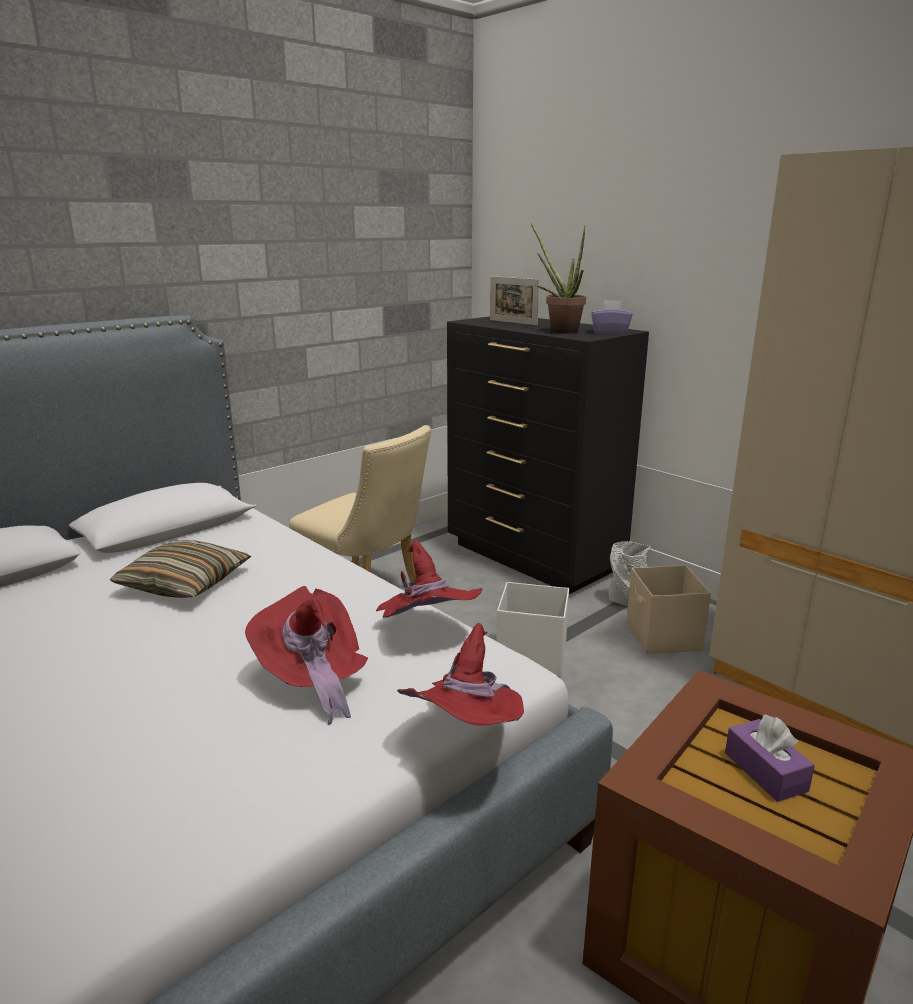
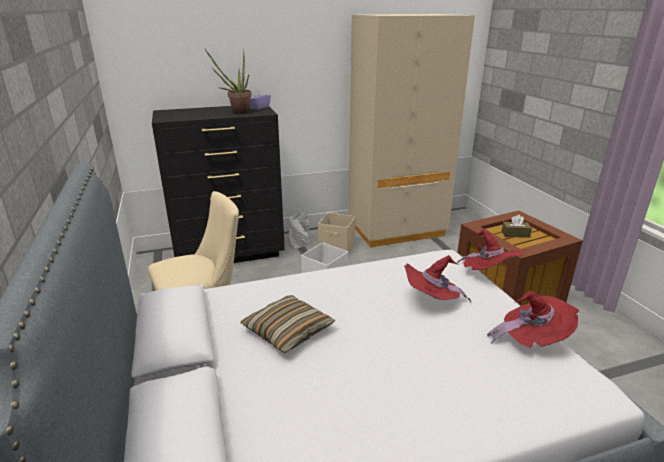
camera: 65 degrees left, 5 degrees up
(426, 631) = (402, 266): red hat -> red hat (532, 339)
(513, 322) = (190, 114): picture frame -> none
(765, 771) = (515, 234): purple tissue box -> brown tissue box

